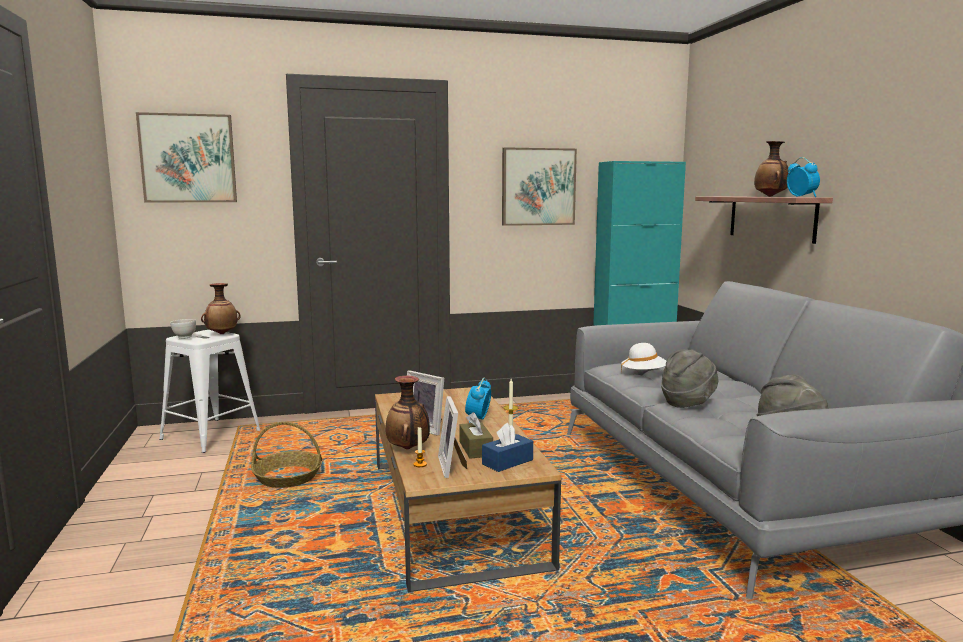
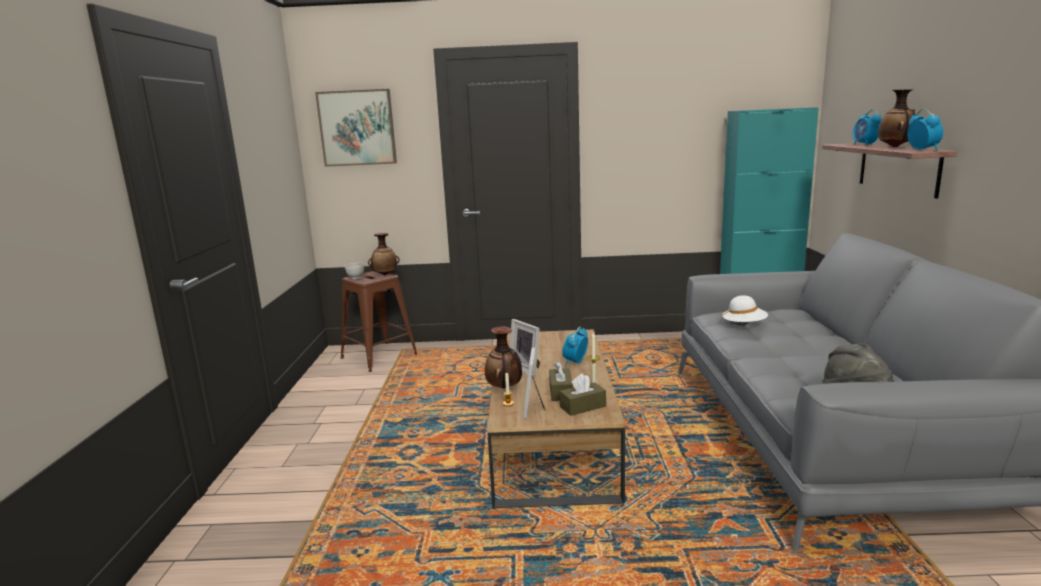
camera: 15 degrees right, 5 degrees up
(210, 435) = (378, 356): white stool -> brown stool
(288, 477) = (428, 398): basket -> none
(507, 462) = (583, 407): blue tissue box -> brown tissue box
(538, 187) = (666, 137): picture -> none
(688, 403) = (771, 359): grey hat -> none
(737, 196) = (865, 145): none -> alarm clock

